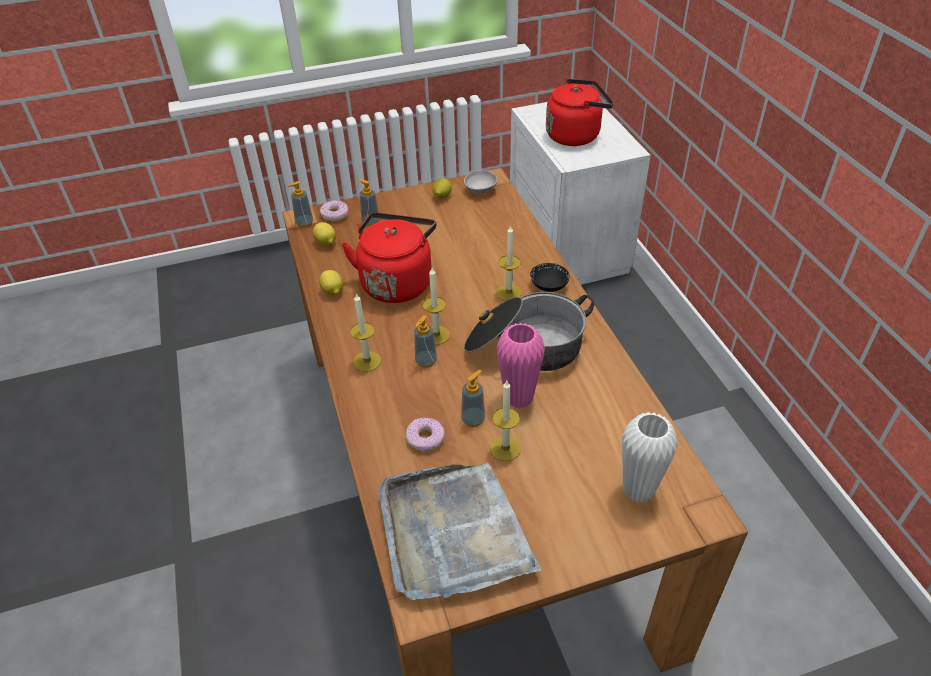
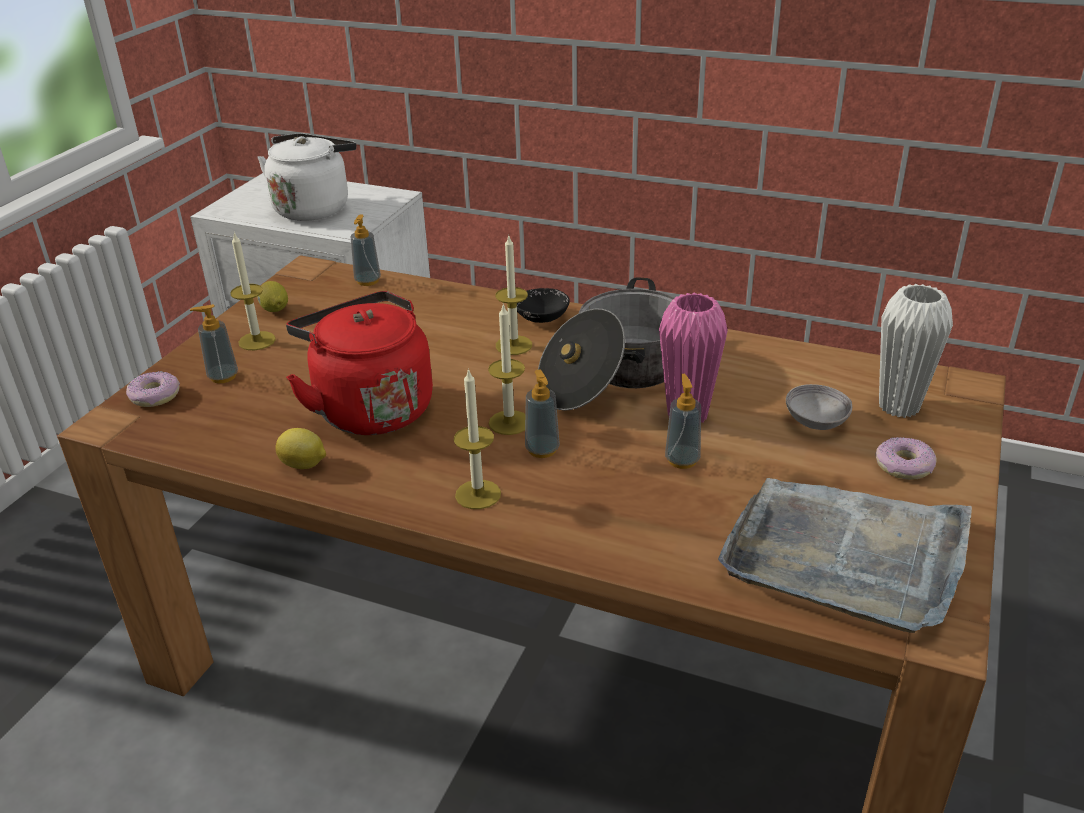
camera: 50 degrees left, 10 degrees down
(304, 223) = (122, 427): soap dispenser -> soap dispenser (368, 281)
(326, 243) = (197, 428): lemon -> none
(425, 439) = (671, 509): donut -> donut (904, 466)
(480, 190) = (313, 282): grey bowl -> grey bowl (816, 422)
(505, 448) = (753, 459): candle -> candle (257, 341)
(576, 135) = (314, 208): red kettle -> white kettle

